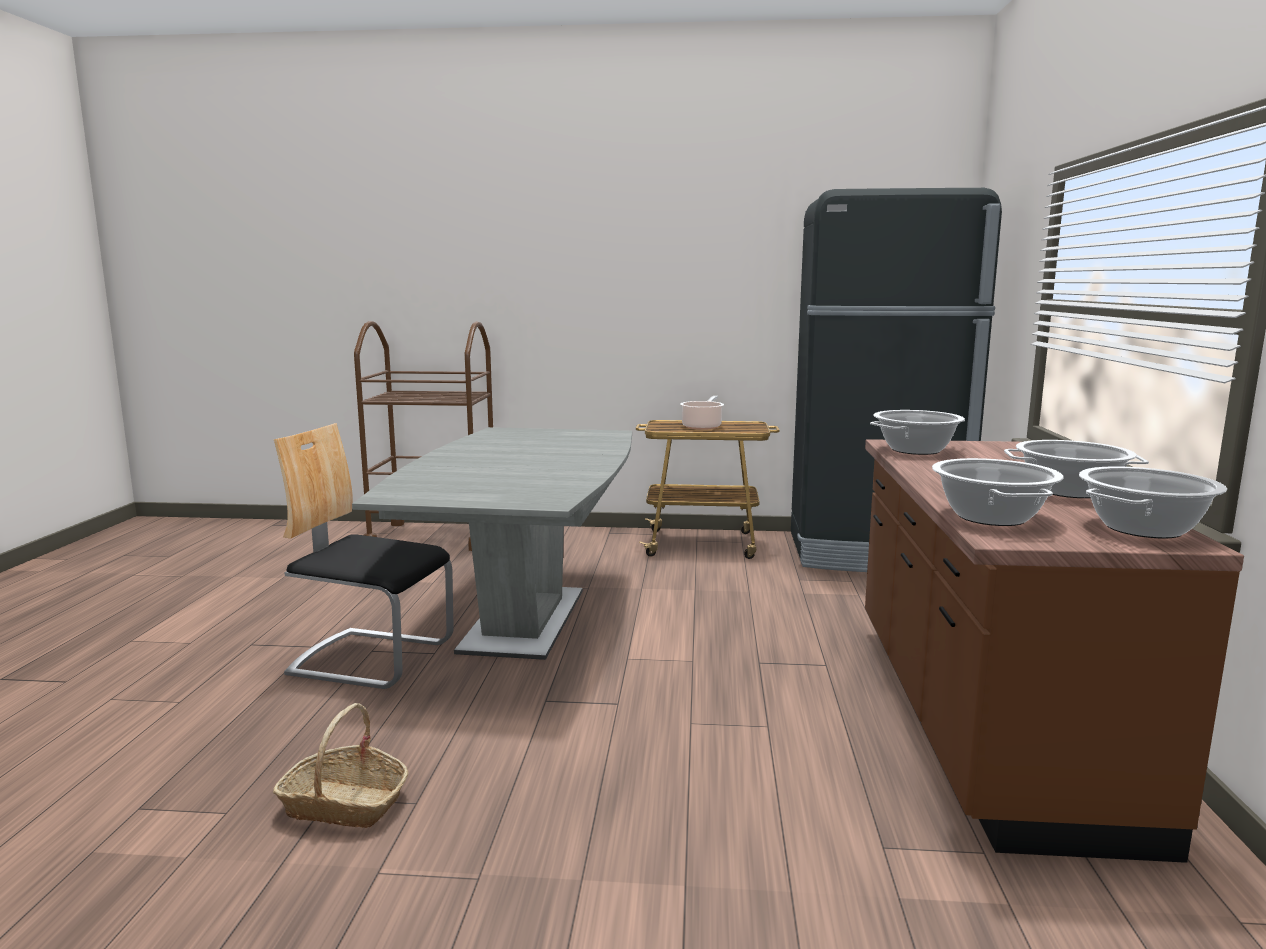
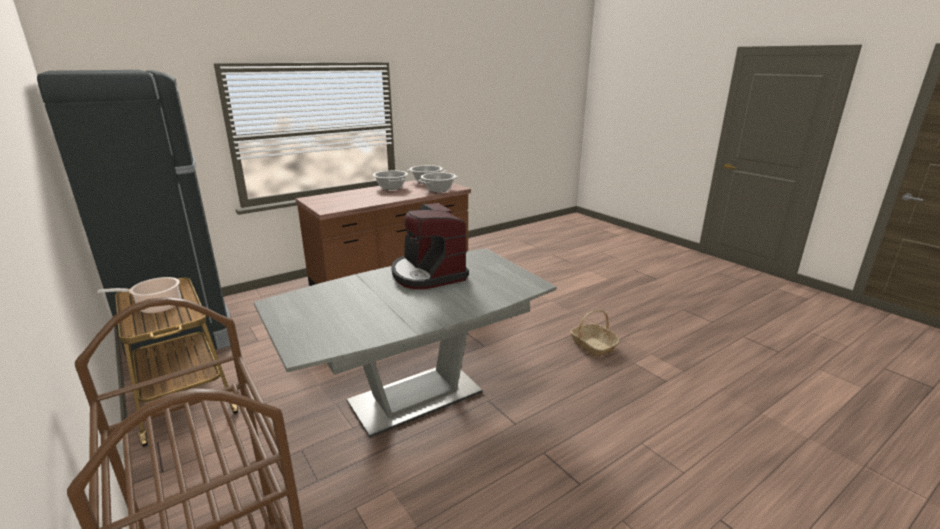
camera: 130 degrees left, 10 degrees up
(372, 658) = (521, 417): chair -> none
(550, 471) = (428, 274): none -> coffee machine
(915, 450) = (341, 206): cooking pot -> none

